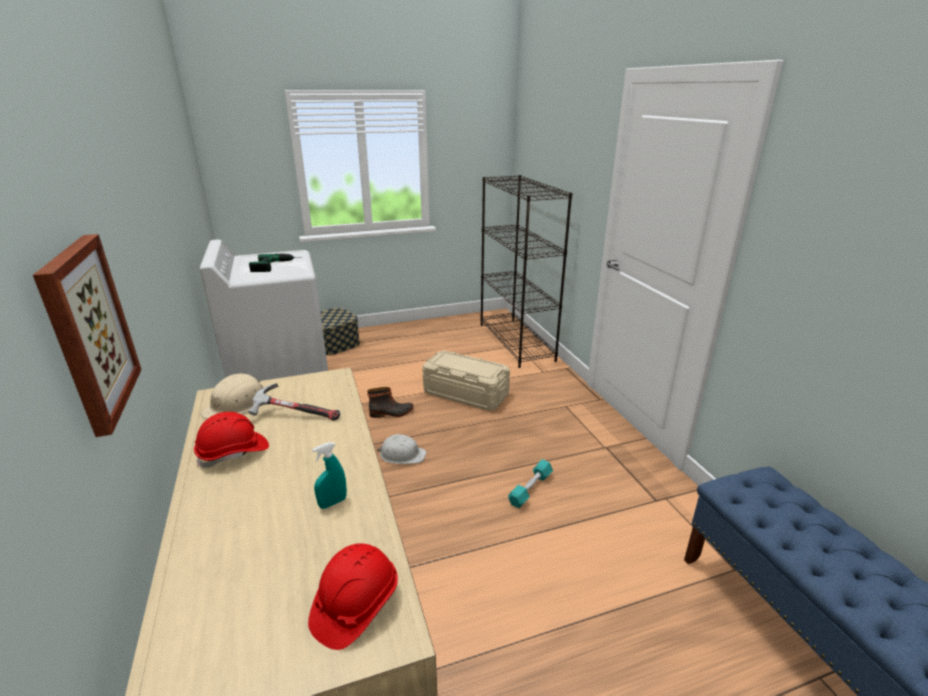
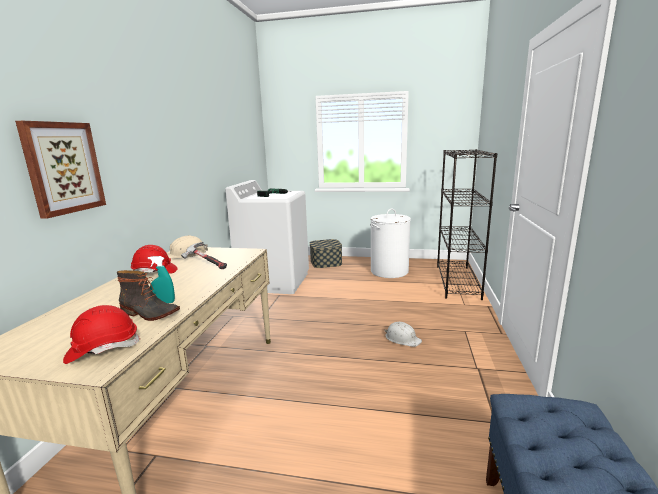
camera: 30 degrees right, 10 degrees down
(391, 413) = (327, 306): boot -> boot (149, 314)
(402, 454) = (312, 331): white hard hat -> white hard hat (402, 338)
(430, 342) = (389, 271): none -> white laundry basket
(465, 394) = (388, 306): beige storage box -> none
(530, 489) = (385, 378): turquoise dumbbell -> none

